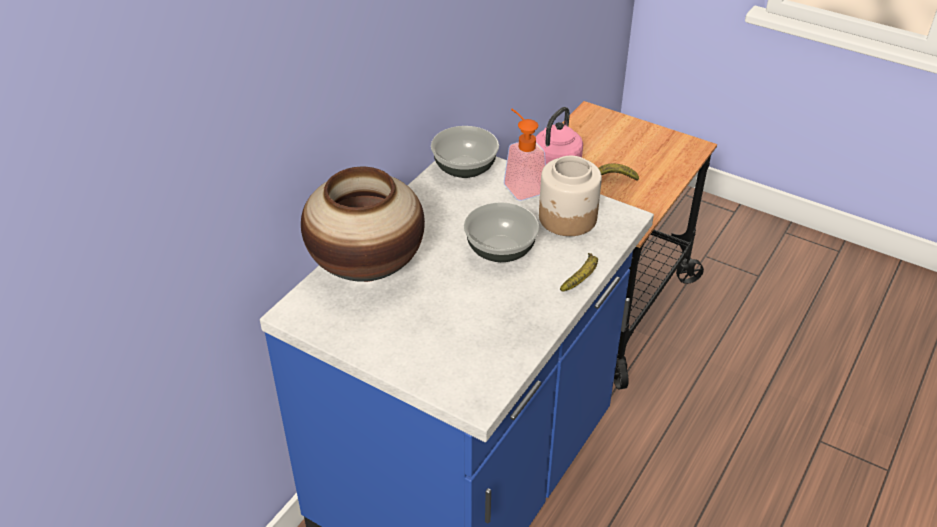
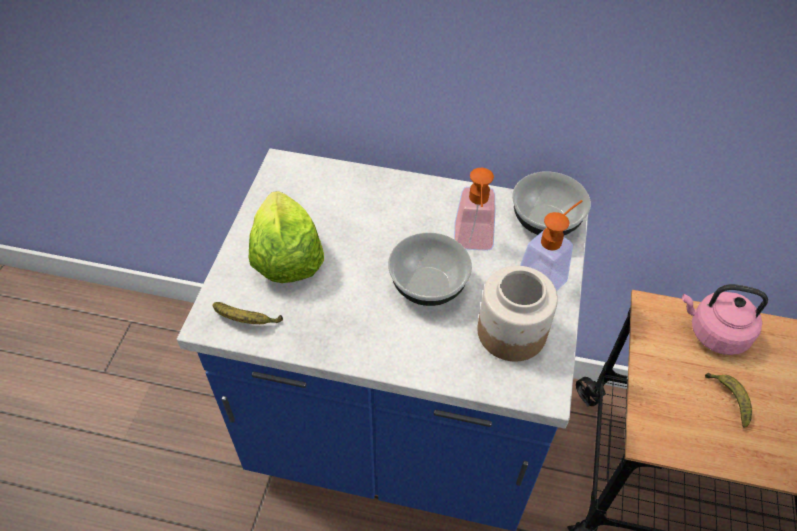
camera: 70 degrees right, 10 degrees up
(367, 267) = (358, 193): vase -> none
(422, 333) = (286, 257): none -> lettuce
(468, 213) = (473, 243): none -> soap dispenser
(582, 277) = (416, 368): banana -> banana (246, 320)

